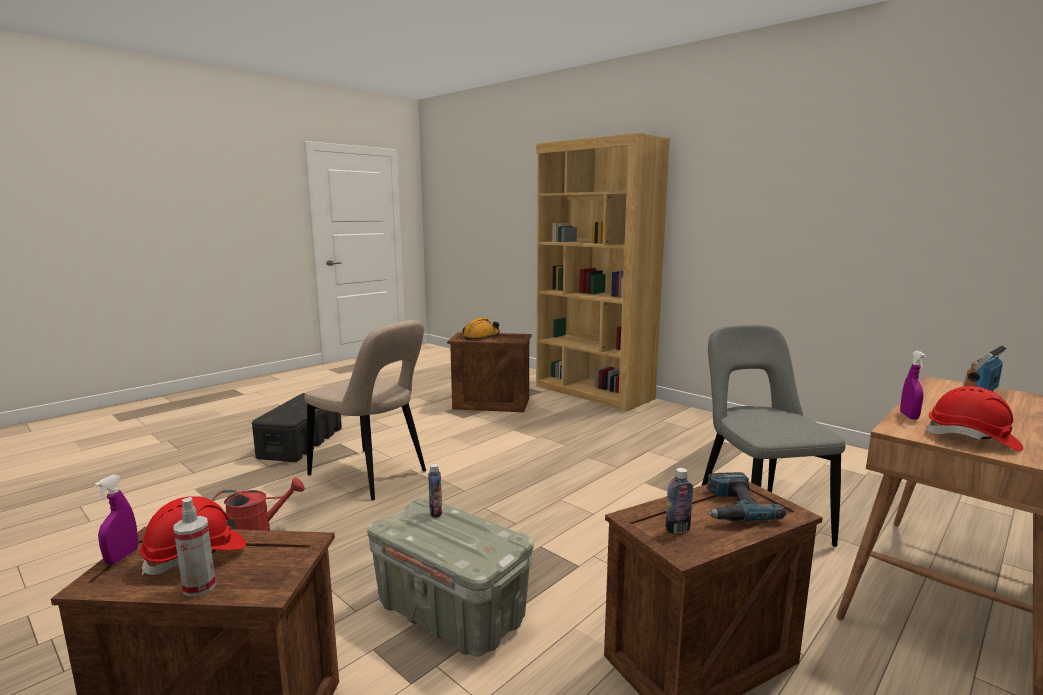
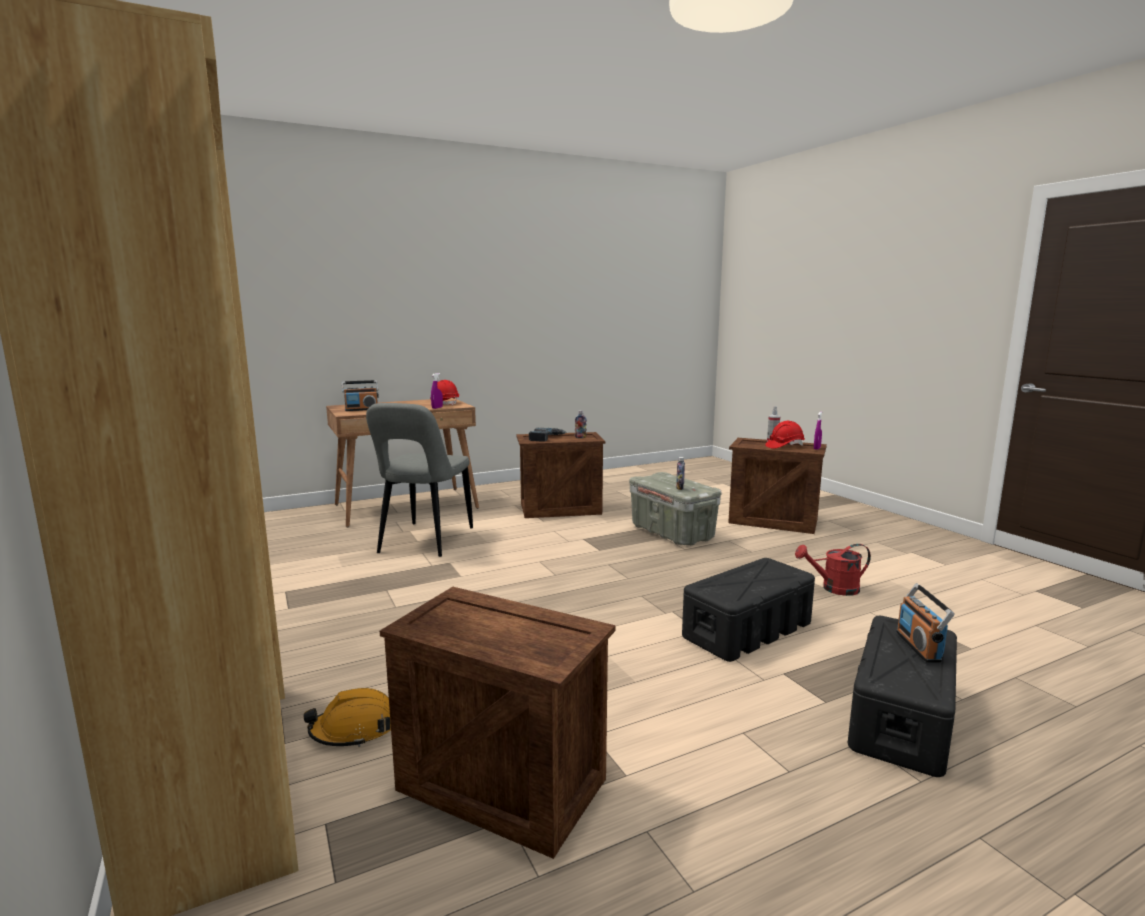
camera: 160 degrees left, 0 degrees up
(287, 410) = (919, 646): none -> radio
(372, 475) = (748, 630): beige chair -> black storage box
(481, 337) = (519, 632): orange hard hat -> orange hard hat (354, 730)

